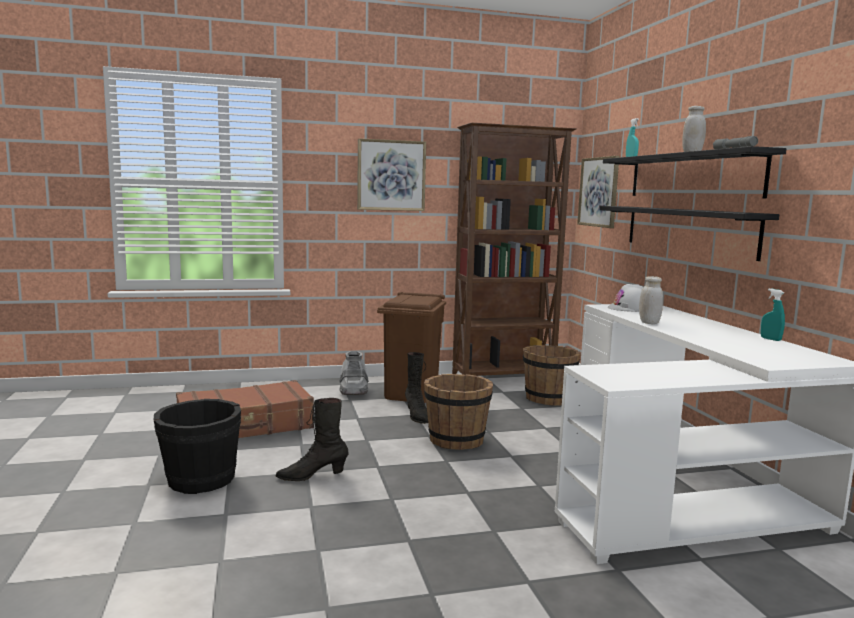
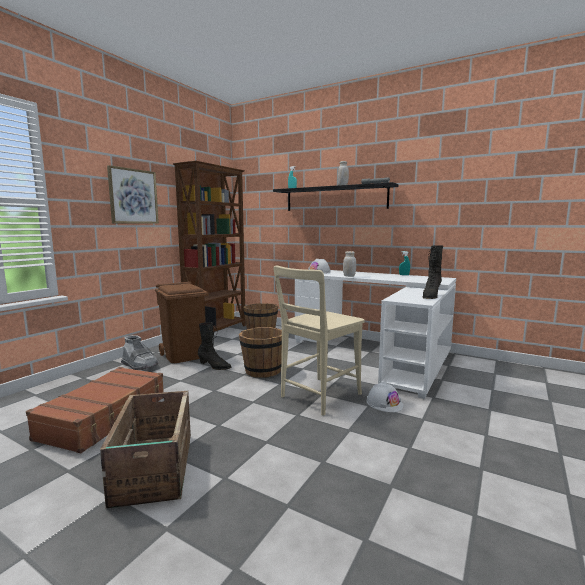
camera: 45 degrees left, 0 degrees up
(200, 480) = (153, 469): black bucket -> crate
(312, 476) = (227, 425): black boot -> black boot (431, 296)
(455, 493) = (318, 397): none -> beige chair
(521, 539) = (384, 403): none -> white hard hat
(599, 192) = (256, 209): picture -> none
(687, 230) = (335, 227): black shelf -> none

